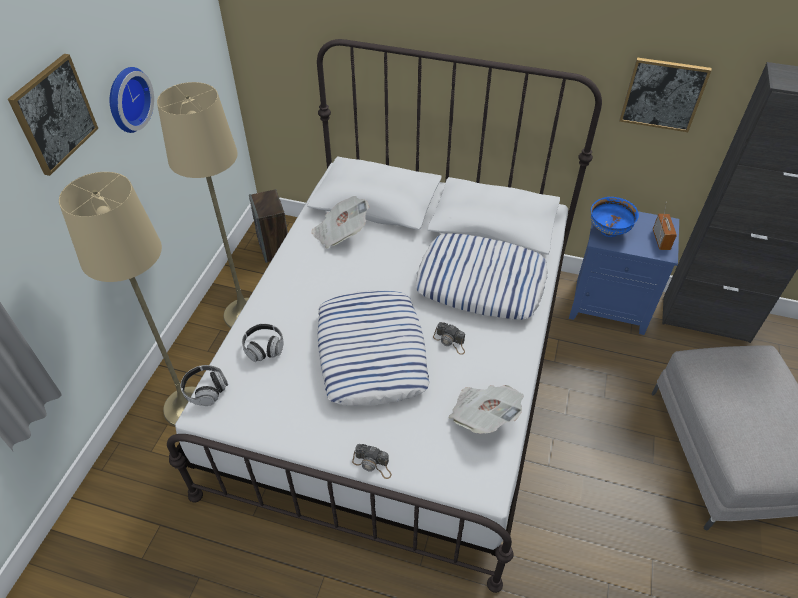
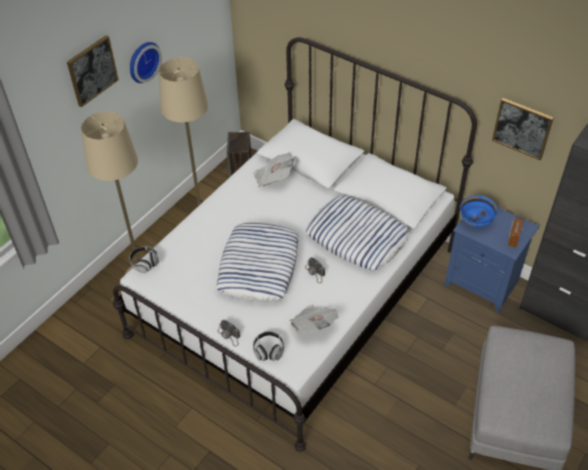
camera: 20 degrees right, 0 degrees up
(264, 348) = (191, 245): headphones -> headphones (268, 350)

